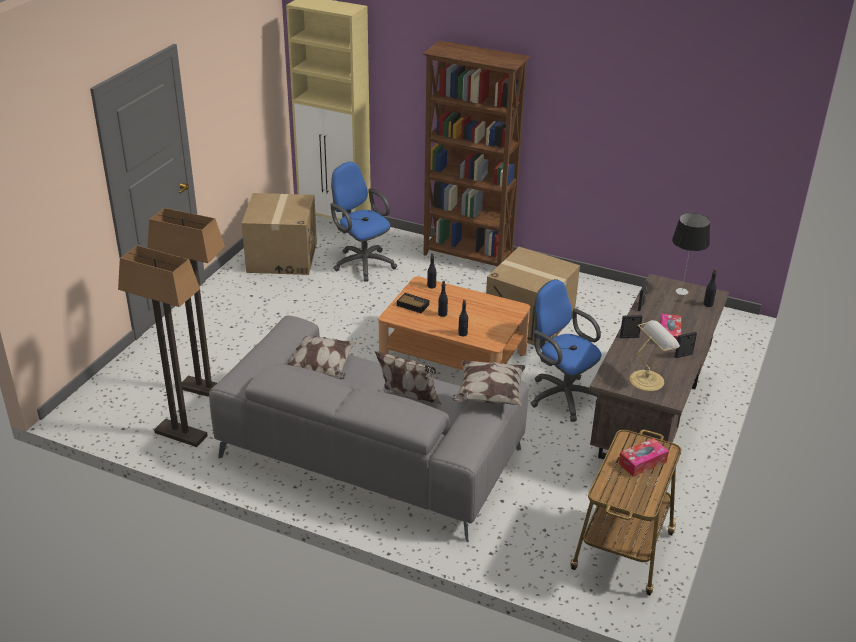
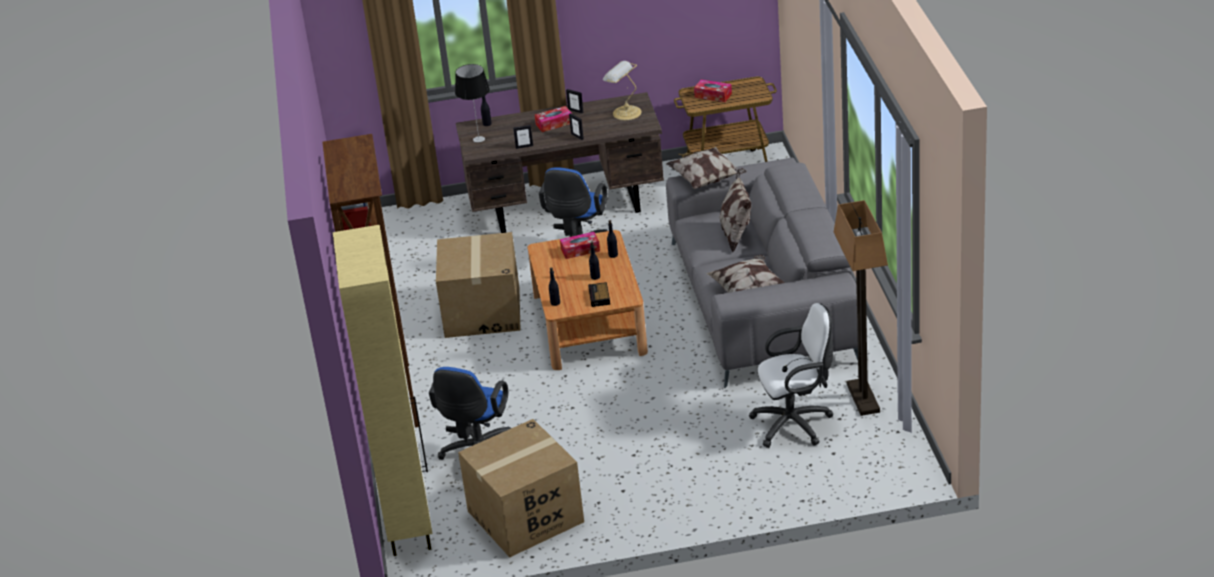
camera: 120 degrees left, 0 degrees up
(204, 389) = (796, 424): floor lamp -> white office chair
(490, 323) = (580, 250): none -> tissue box

